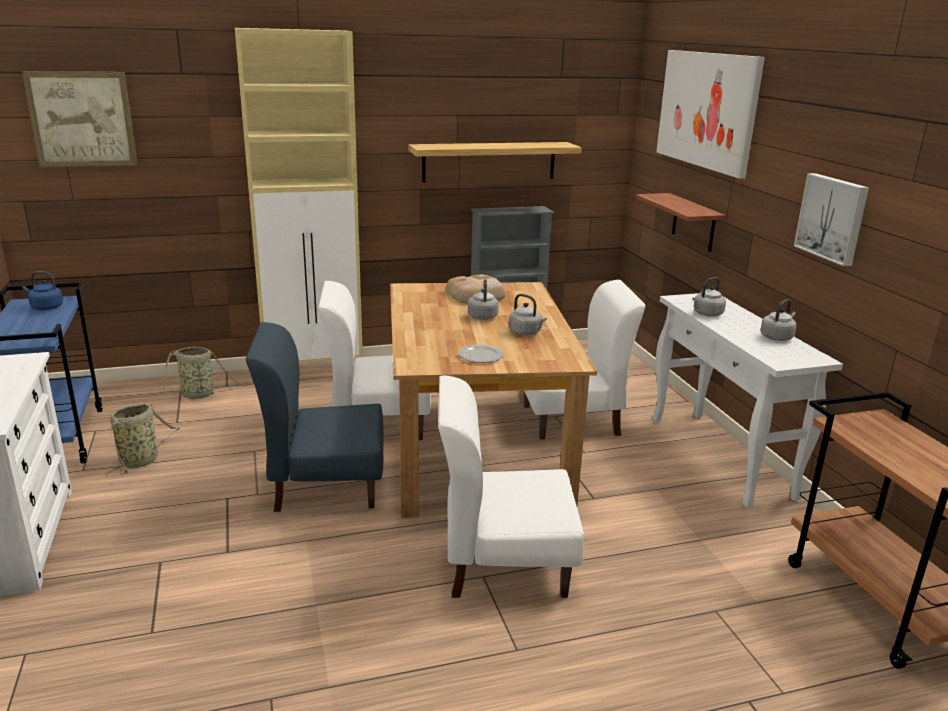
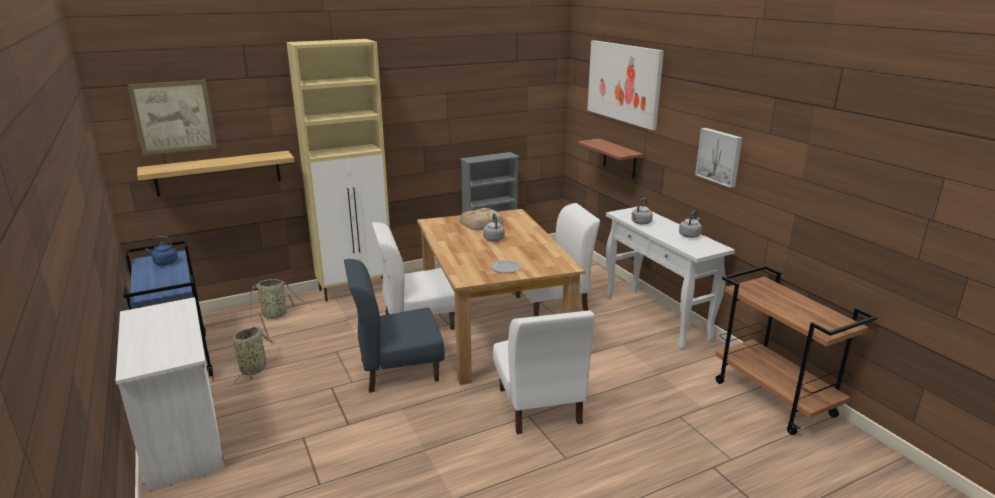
camera: 10 degrees left, 0 degrees up
(489, 161) = (470, 123): shelf -> shelf (218, 173)
(503, 564) = (539, 406): white chair -> white chair turned 90 degrees counterclockwise
(526, 333) = (528, 248): grey kettle -> none

